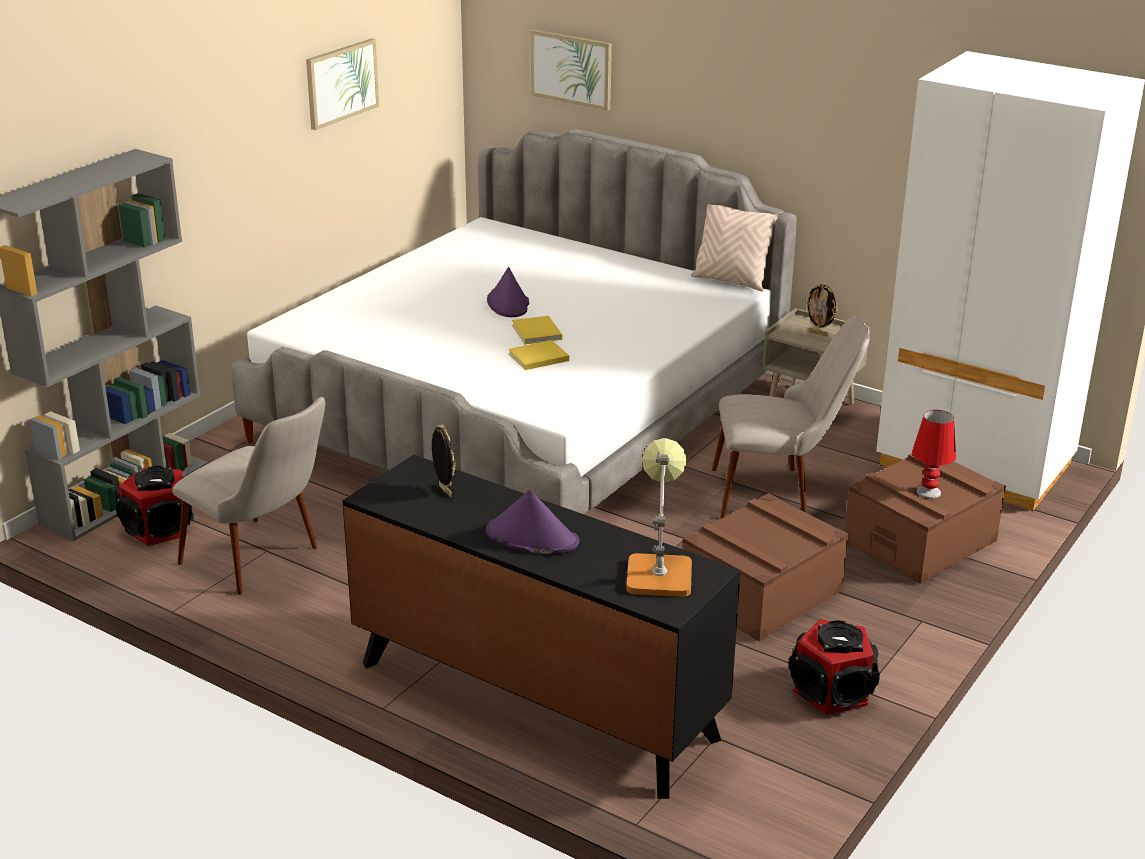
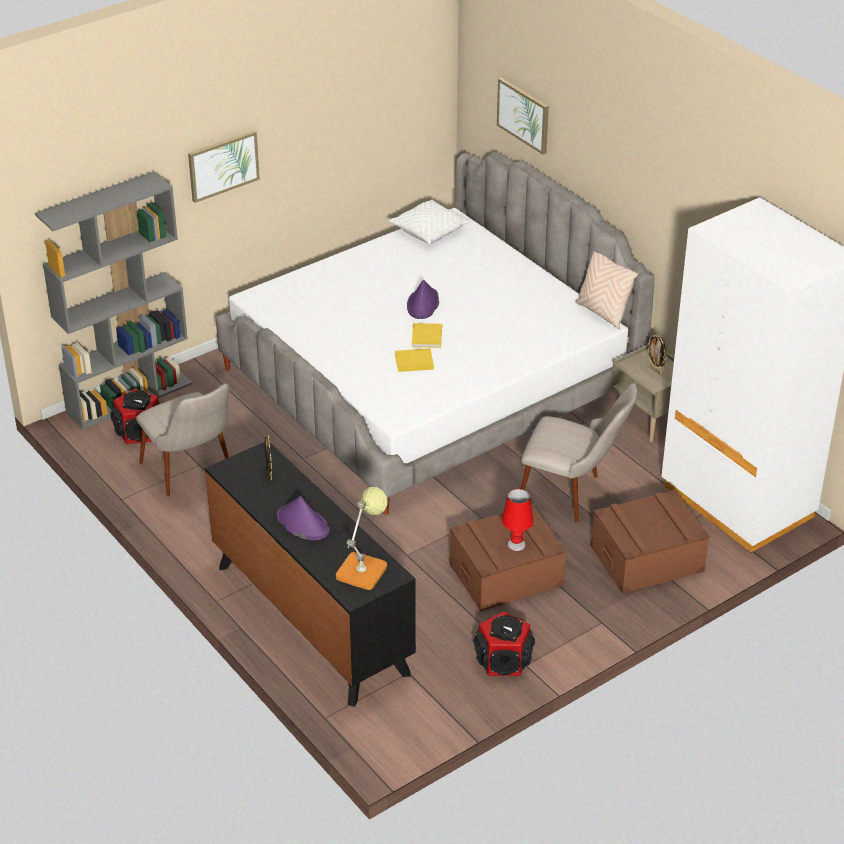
camera: 20 degrees right, 10 degrees up
(341, 83) = (335, 111): picture -> picture (223, 165)
(466, 239) = (430, 231): none -> white pillow
(928, 492) = (648, 528): red table lamp -> red table lamp (516, 544)

